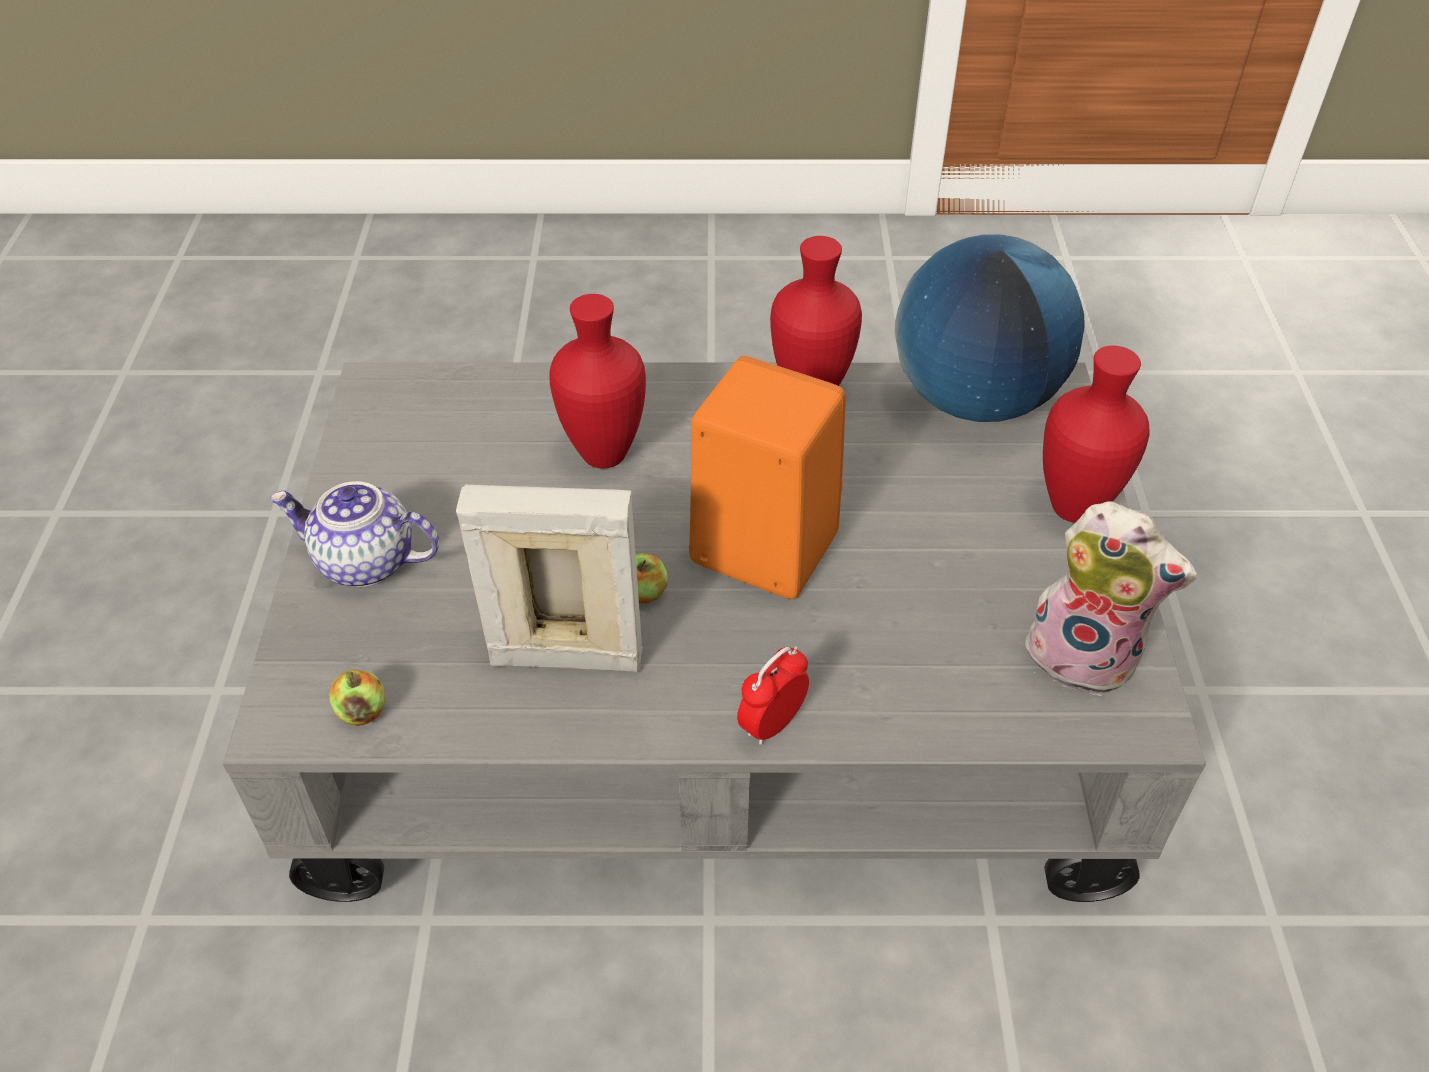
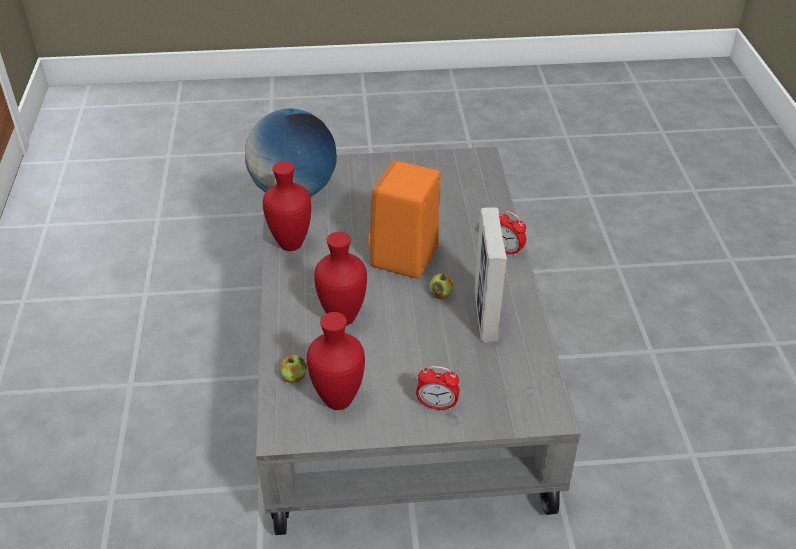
camera: 95 degrees left, 5 degrees down
(362, 712) = (536, 385): apple -> apple (294, 377)
(364, 562) = (437, 405): teapot -> alarm clock
(1073, 511) = (369, 167): red vase -> red vase (340, 401)
(1085, 655) = (451, 169): plush toy -> none

